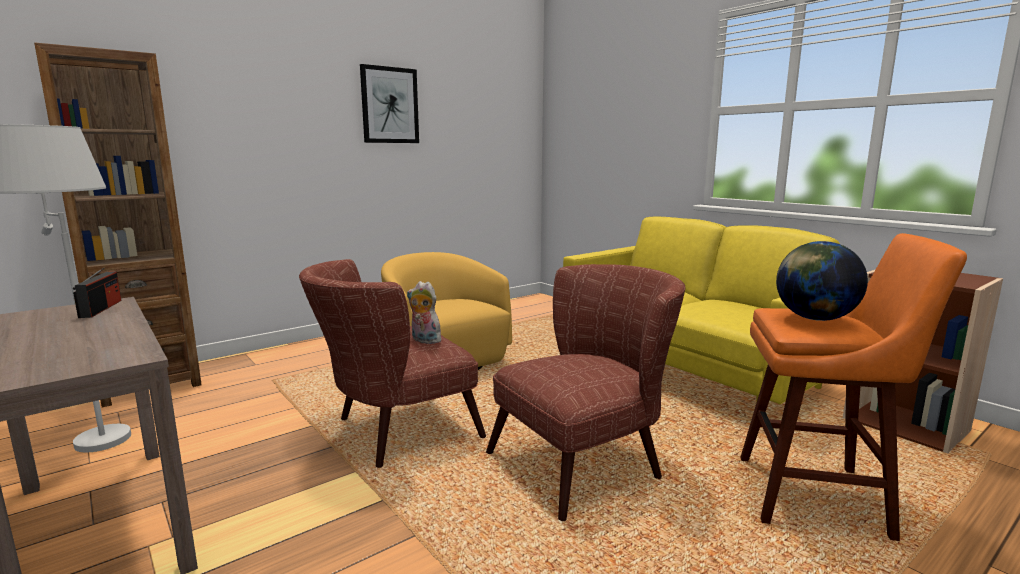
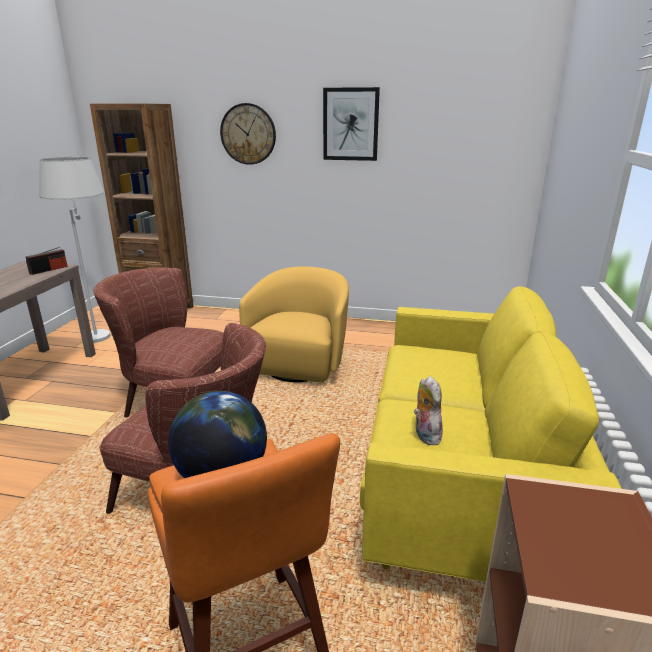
camera: 50 degrees right, 10 degrees up
(269, 111) = (248, 134): none -> wall clock
(424, 340) = (177, 344): plush toy -> plush toy (425, 435)

